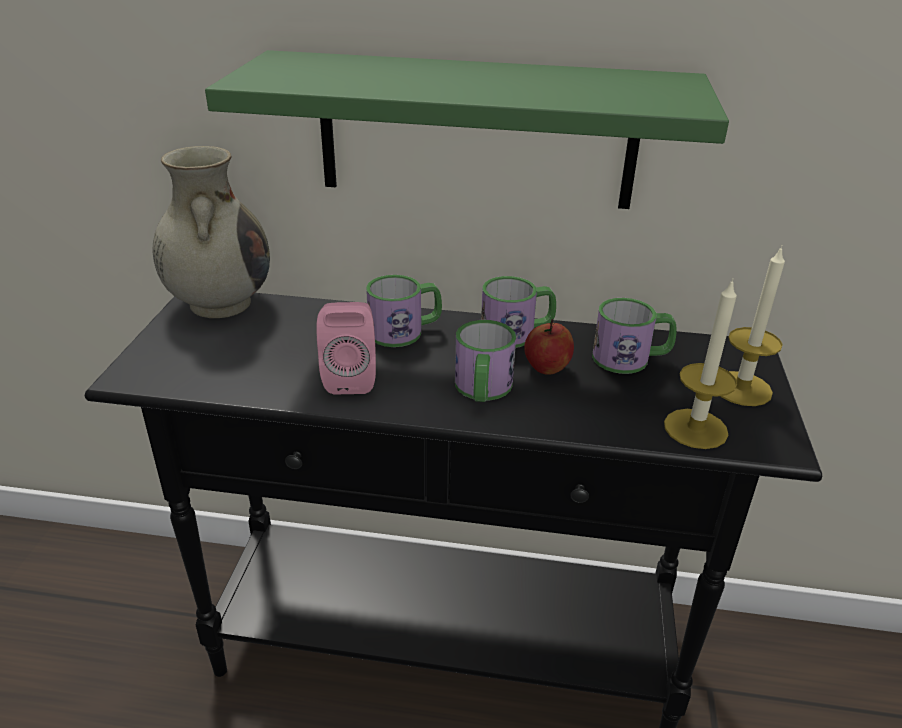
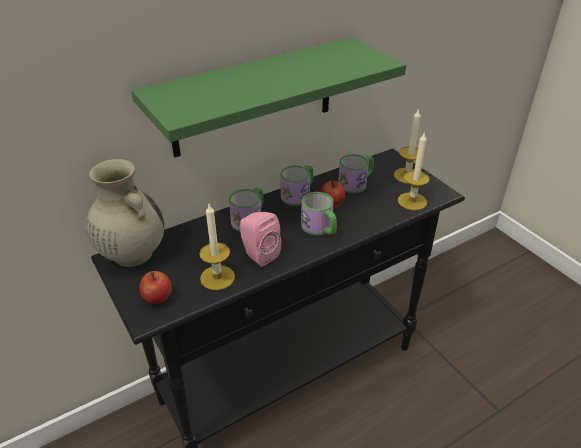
camera: 40 degrees left, 5 degrees up
(170, 362) = (158, 298): none -> apple
(263, 376) = (217, 277): none -> candle

